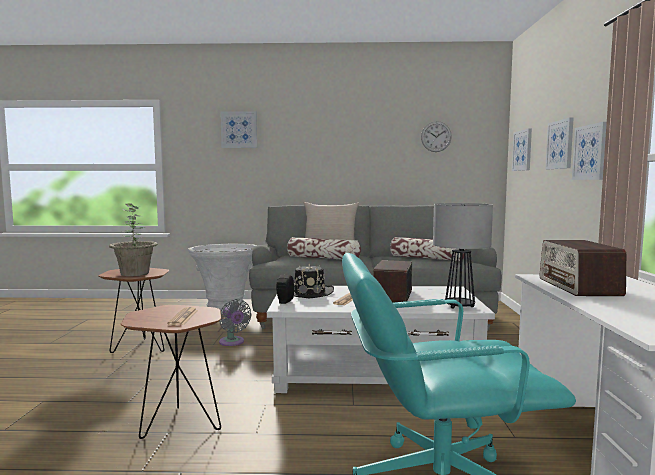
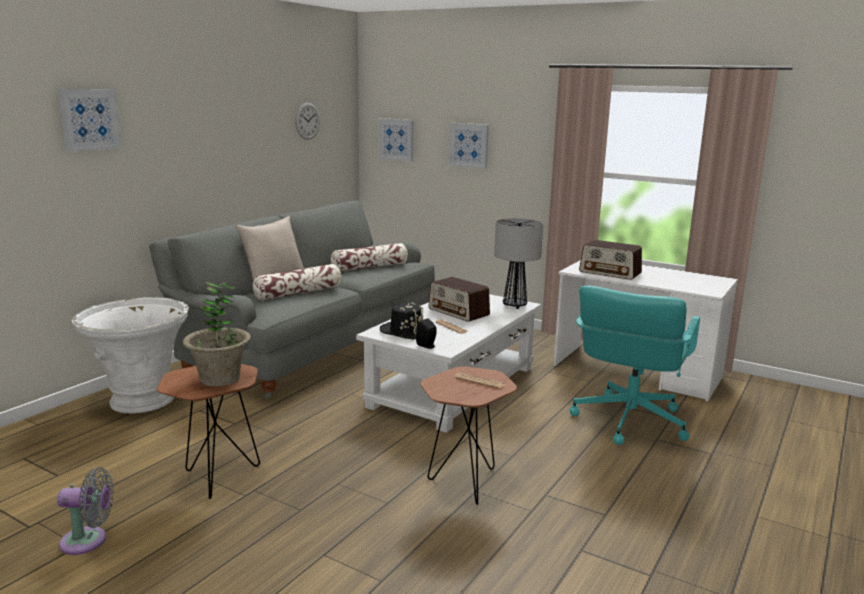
camera: 60 degrees left, 10 degrees up
(232, 342) = (288, 423): grey fan -> grey fan (88, 541)
(590, 152) = (516, 159): picture -> none

